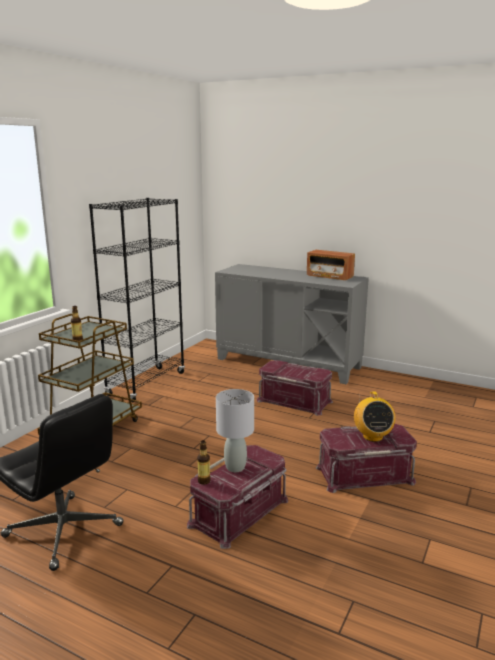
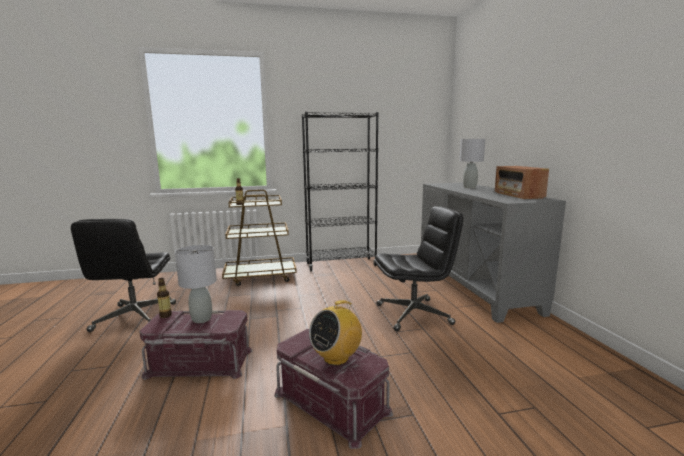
camera: 50 degrees right, 5 degrees down
(269, 271) = (469, 187): none -> grey table lamp
(295, 401) = (414, 314): red storage box -> black office chair

